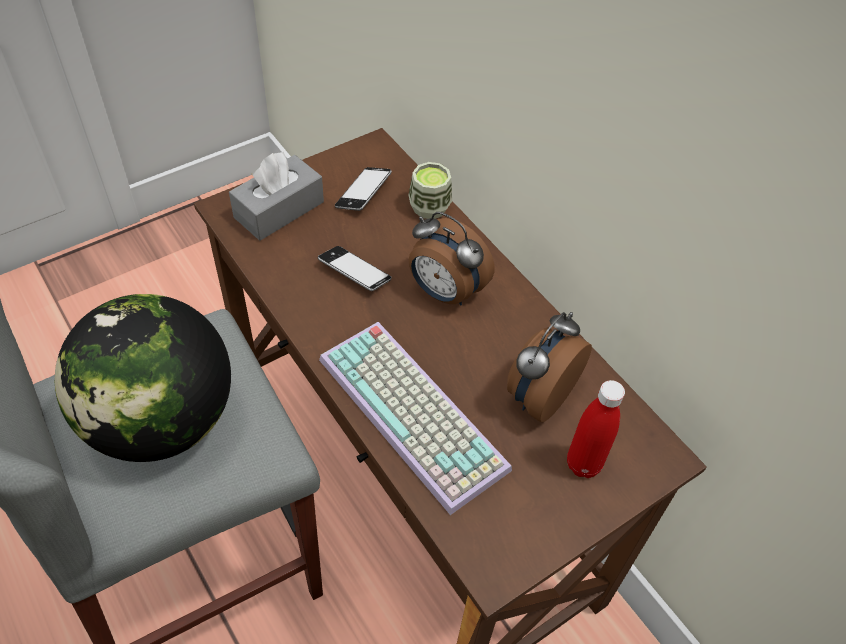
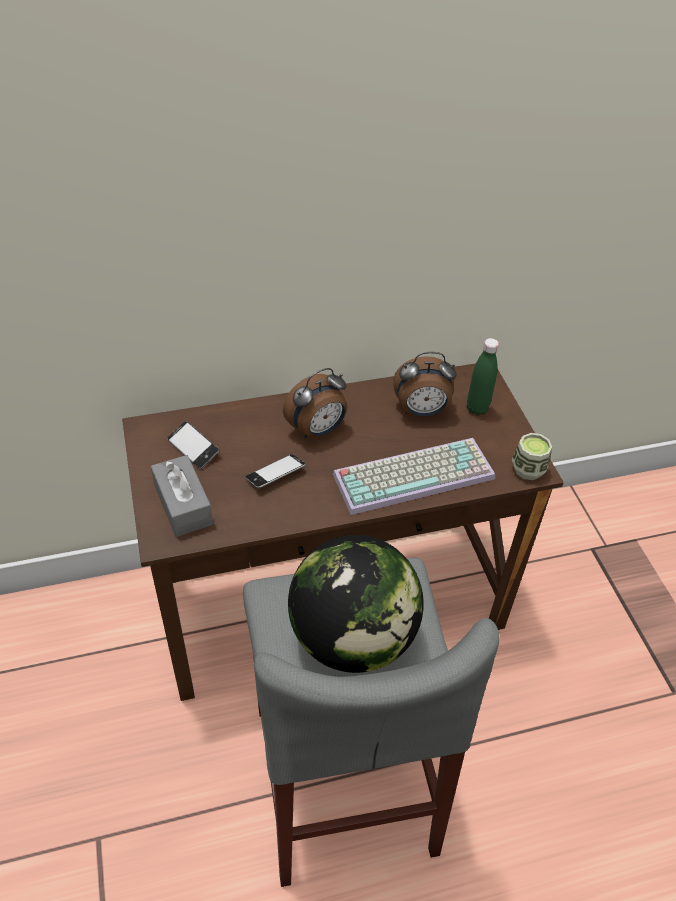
camera: 70 degrees left, 5 degrees down
(429, 207) = (230, 415): cup -> cup (528, 469)
(538, 395) = (421, 412): alarm clock -> alarm clock turned 60 degrees counterclockwise
(583, 464) = (477, 409): red bottle -> green bottle

